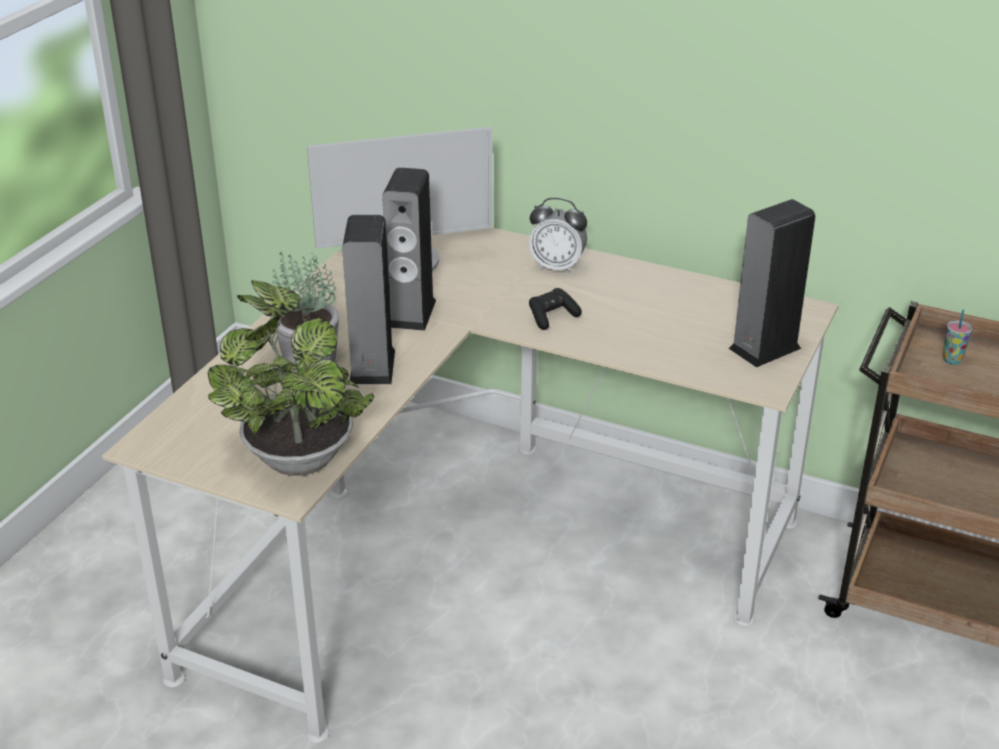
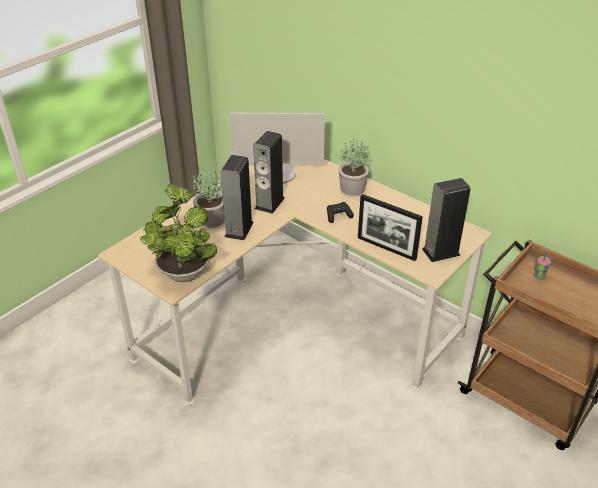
camera: 15 degrees right, 5 degrees up
(557, 267) = (353, 188): alarm clock -> potted plant
(665, 357) = (386, 248): none -> picture frame

